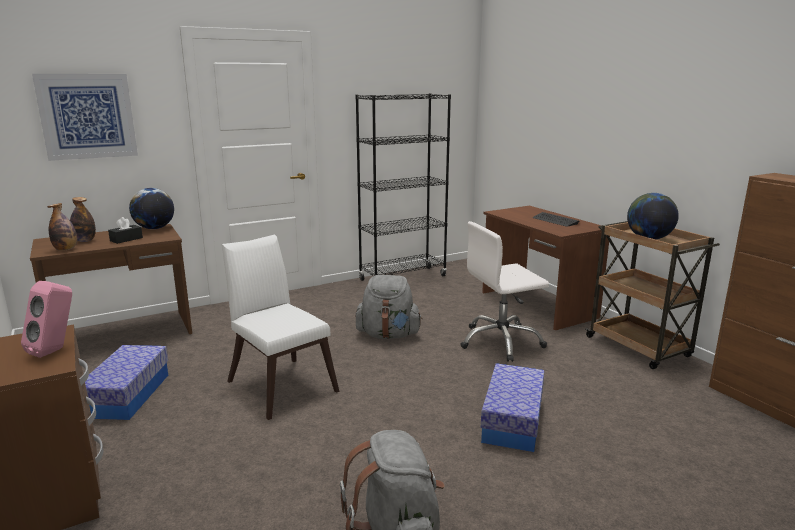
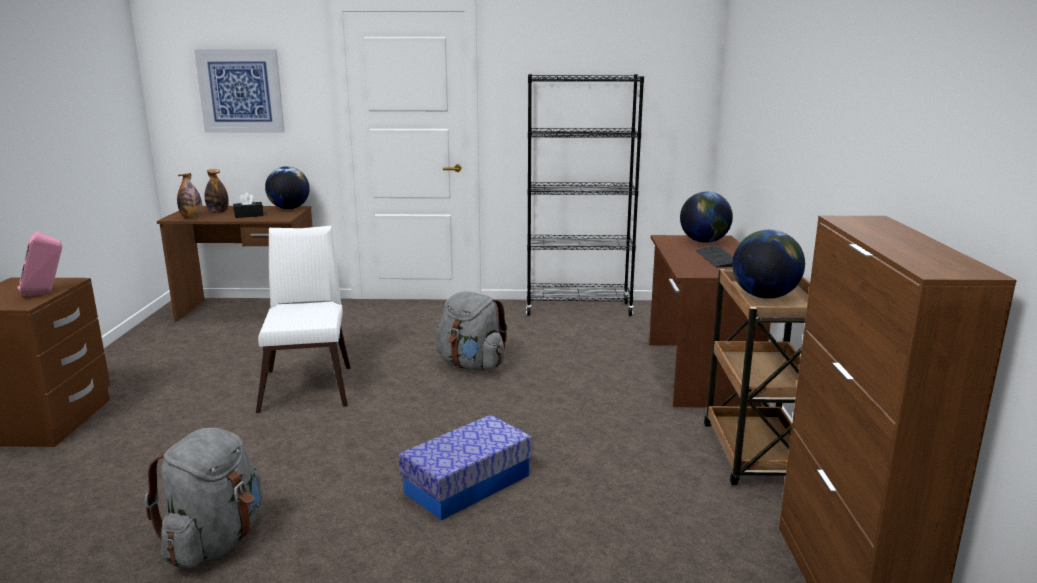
camera: 30 degrees right, 0 degrees up
(128, 395) = (187, 362): storage box -> none
(501, 342) = (584, 403): white office chair -> none
(524, 211) = (704, 241): none -> globe

